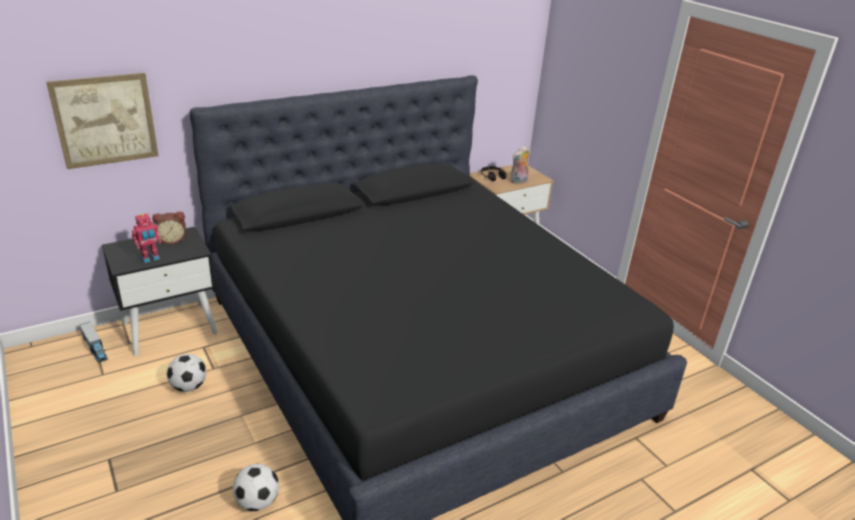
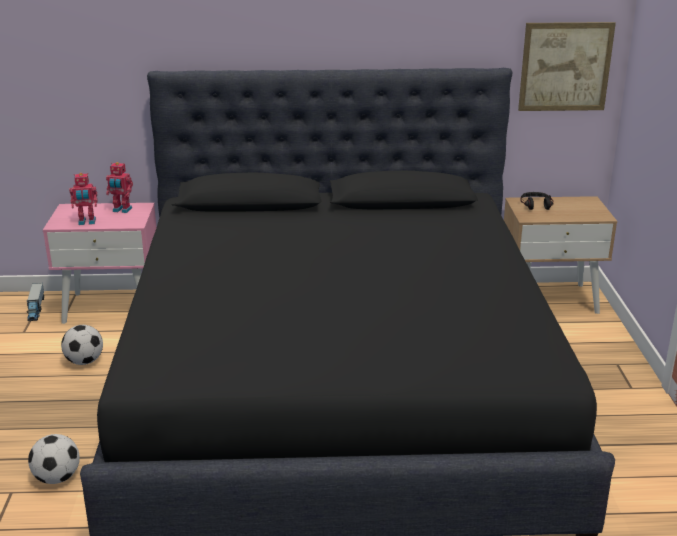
camera: 30 degrees right, 5 degrees down
(105, 120) = (70, 75): picture -> picture (565, 67)
(170, 328) = (112, 307): black nightstand -> pink nightstand
(172, 240) = (121, 210): alarm clock -> toy robot
(519, 181) = (565, 215): plush toy -> none

